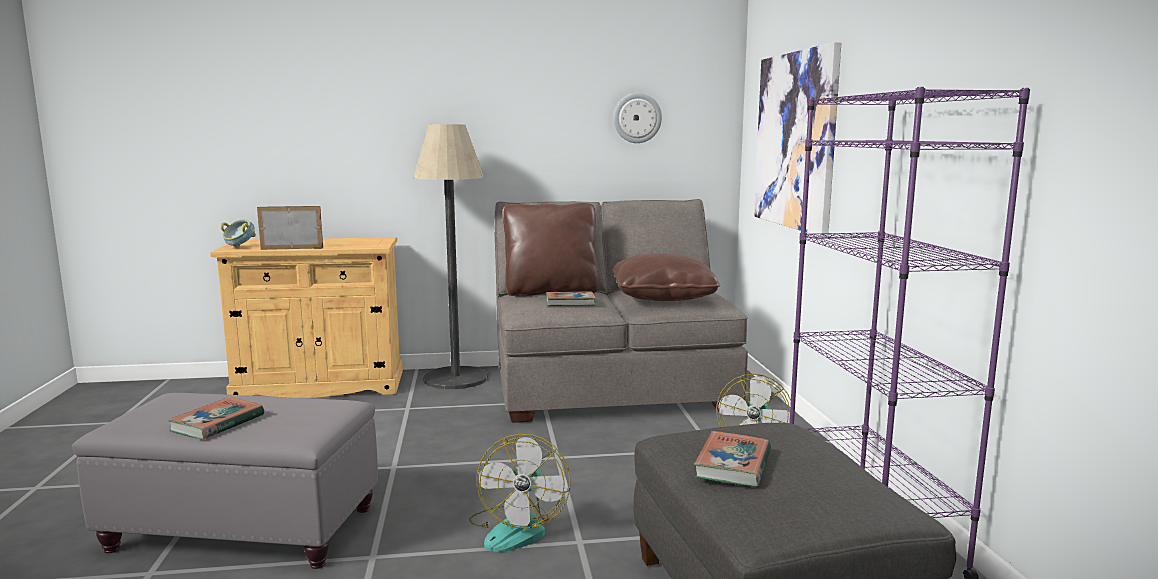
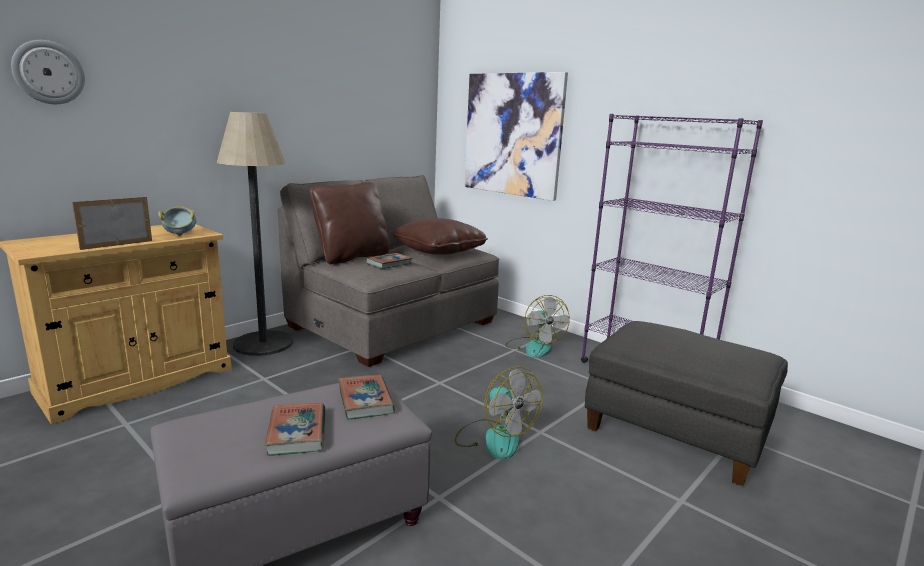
camera: 40 degrees left, 5 degrees up
(239, 247) = (40, 249): bowl -> bowl (180, 235)
(637, 118) = (375, 111): wall clock -> wall clock (48, 72)
(733, 465) = (678, 351): book -> book (365, 400)

